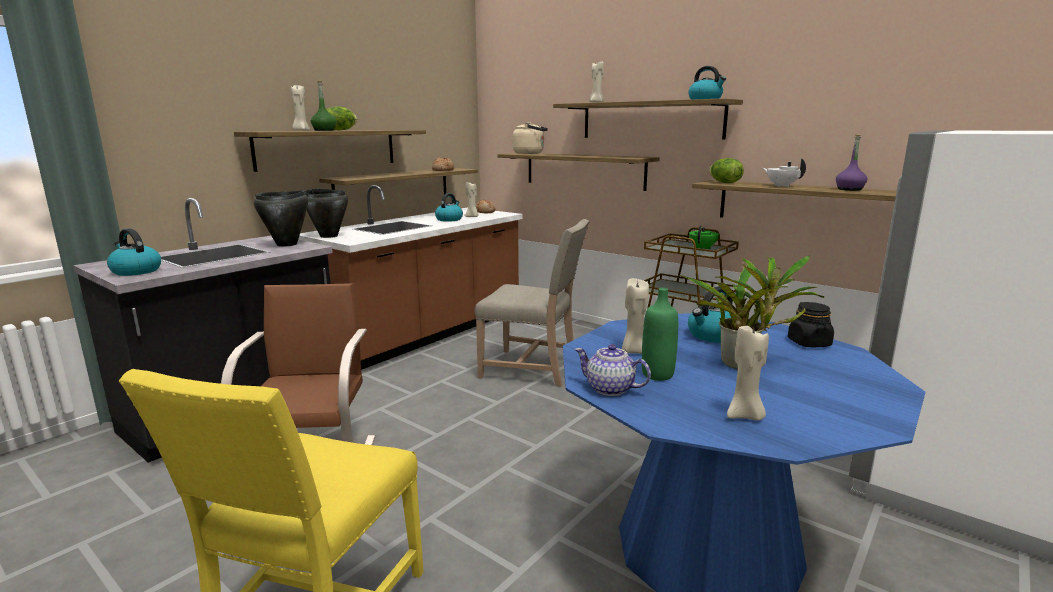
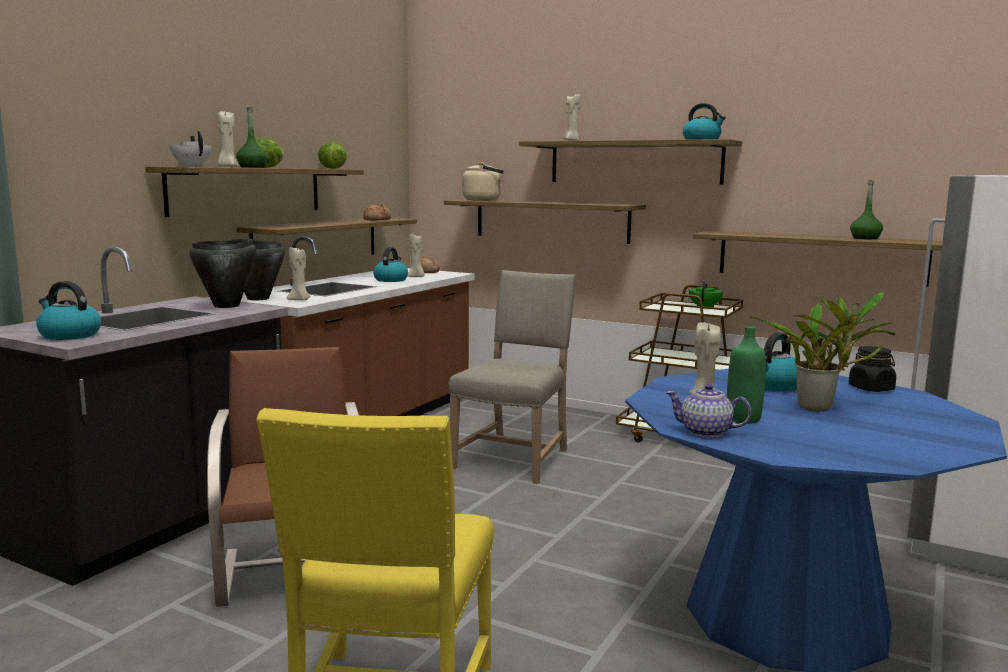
camera: 10 degrees left, 5 degrees down
(533, 369) = (515, 458): beige chair -> beige chair turned 75 degrees counterclockwise
(724, 183) = (727, 232): lettuce -> lettuce (331, 168)
(745, 416) = (850, 446): beige candle -> beige candle (299, 300)
(781, 186) = (792, 235): white teapot -> white teapot (191, 166)
(849, 189) = (865, 238): purple bottle -> green bottle

